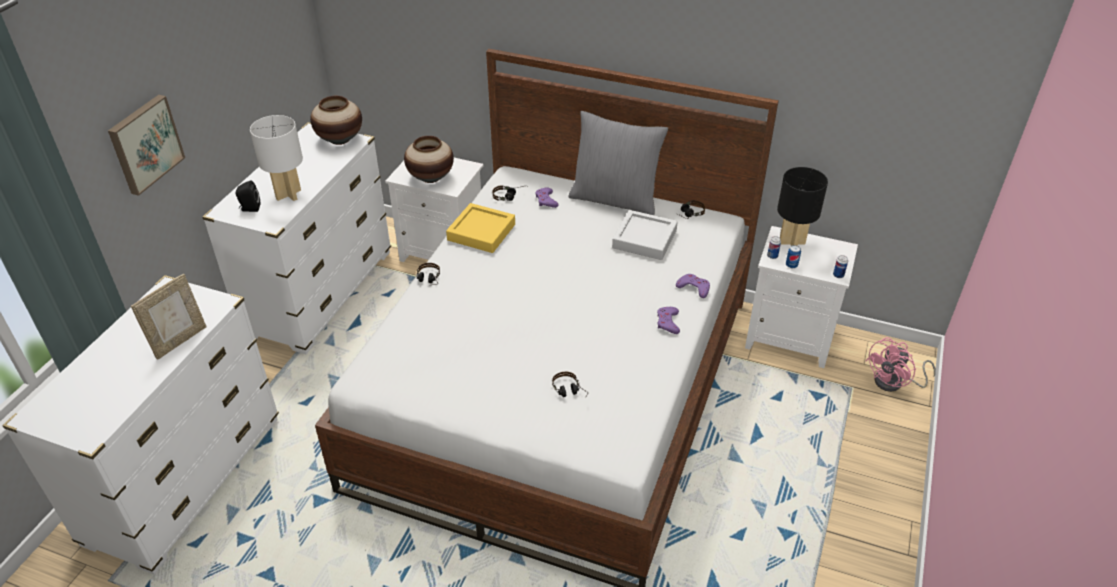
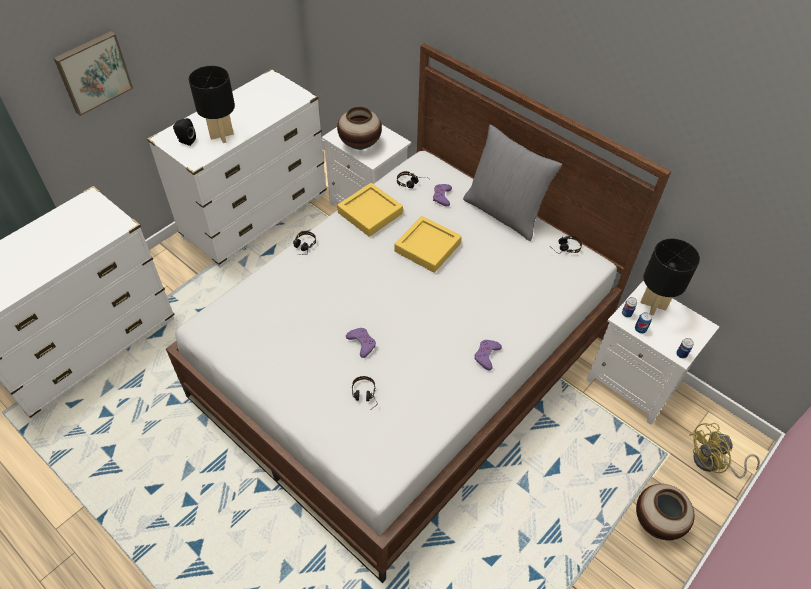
camera: 20 degrees right, 10 degrees up
(179, 341) = (74, 250): picture frame -> none
(288, 194) = (221, 135): white table lamp -> black table lamp
(340, 140) = (288, 93): vase -> vase (657, 521)
(557, 247) = (427, 247): none -> yellow tray
(644, 239) = (509, 262): grey tray -> none
(693, 288) = (529, 327): purple game controller -> purple game controller (362, 343)
(894, 383) = (712, 463): pink fan -> yellow fan

